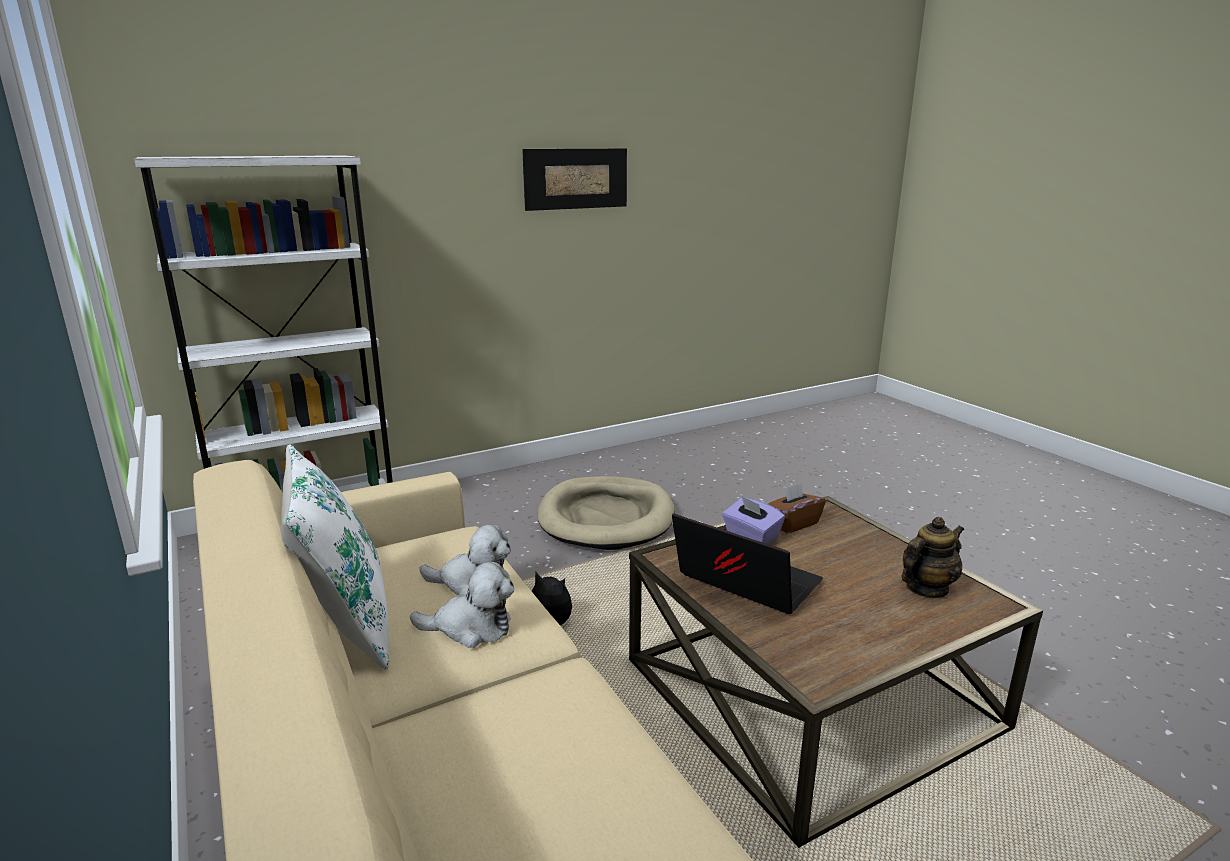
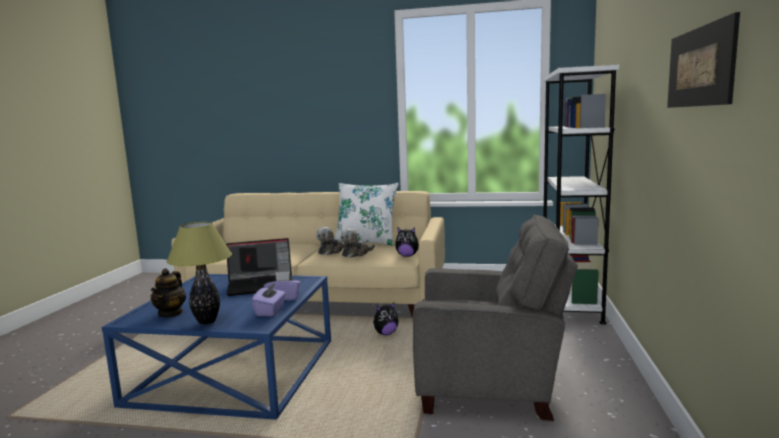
camera: 130 degrees right, 10 degrees down
(435, 537) = (407, 256): none -> plush toy
(606, 518) = (489, 386): beige dog bed -> grey armchair
(793, 524) = (270, 311): brown tissue box -> purple tissue box
(808, 694) = (236, 370): brown coffee table -> blue coffee table
(882, 543) = (207, 321): none -> table lamp

